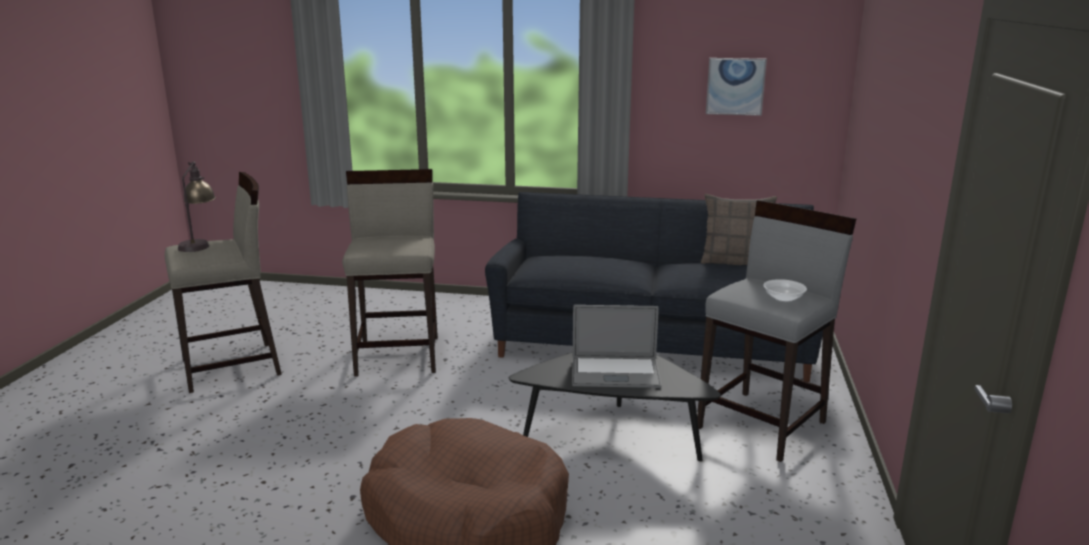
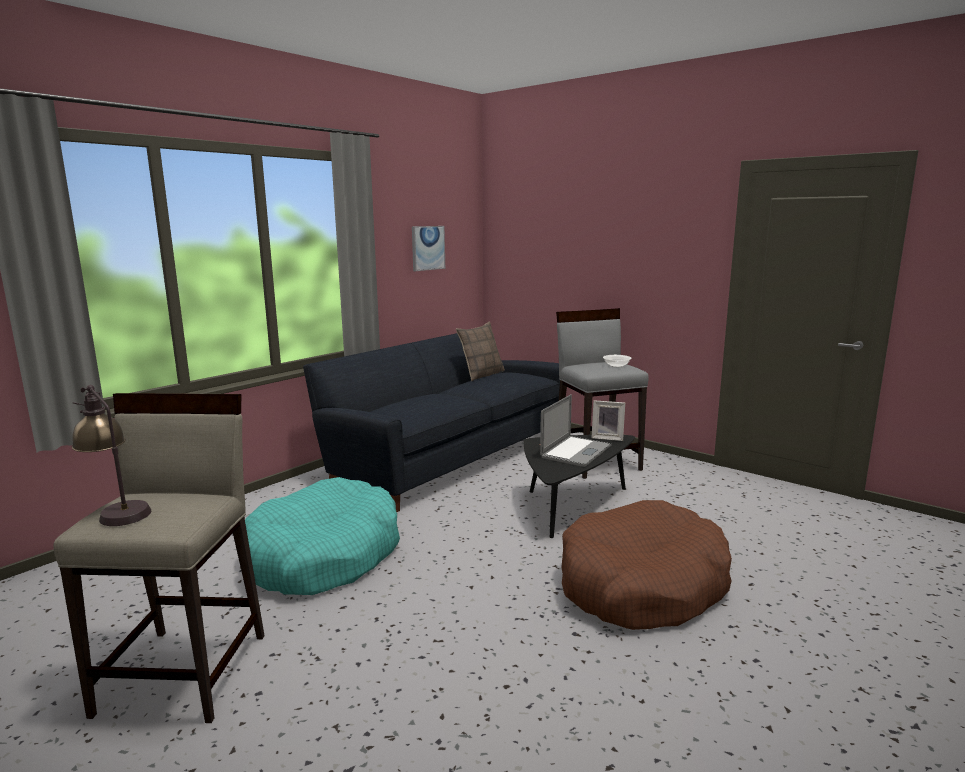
camera: 60 degrees left, 5 degrees down
(399, 355) = (323, 555): beige stool -> turquoise dog bed
(687, 381) = (607, 437): none -> picture frame

